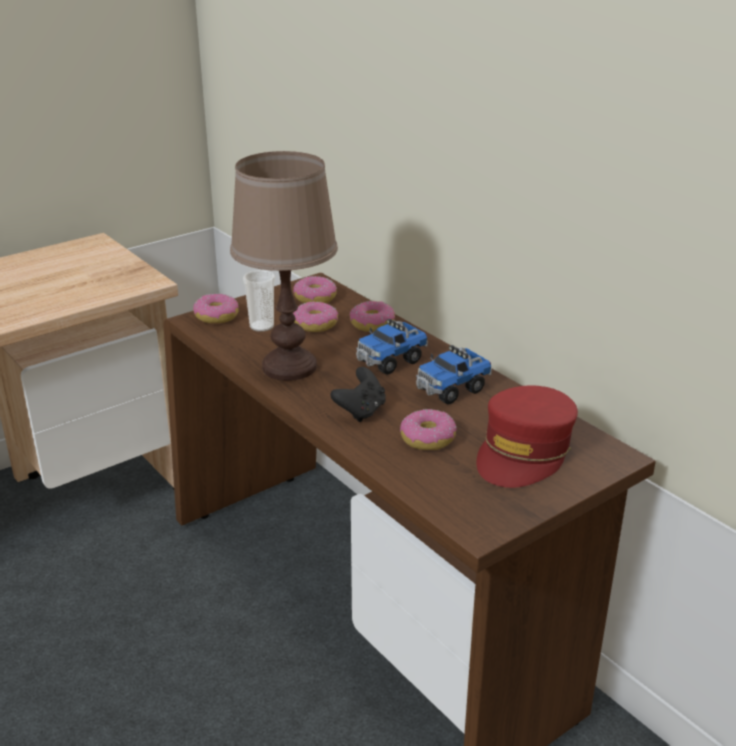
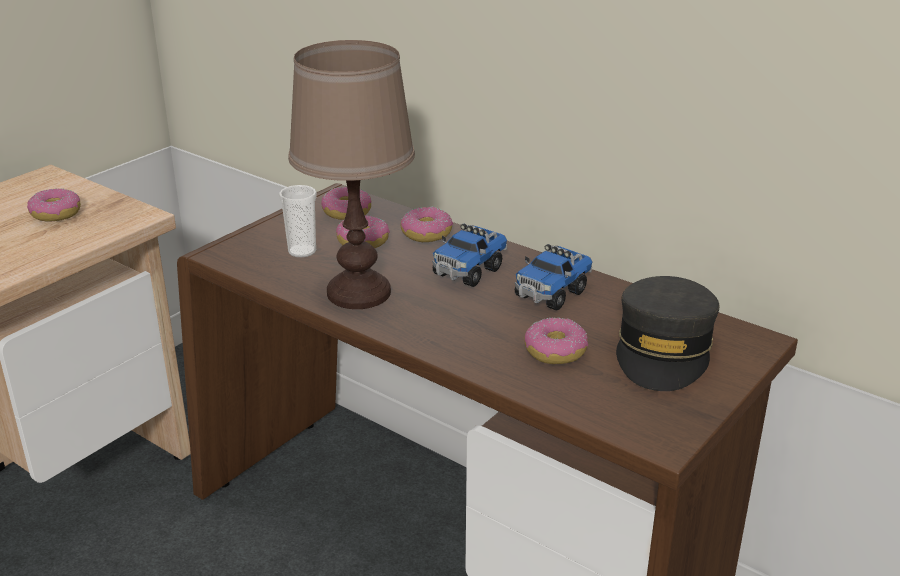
camera: 15 degrees left, 0 degrees up
(216, 316) = (242, 246): donut -> donut (55, 214)
(361, 411) = (466, 331): black game controller -> none
(524, 452) = (664, 350): red cap -> grey cap

